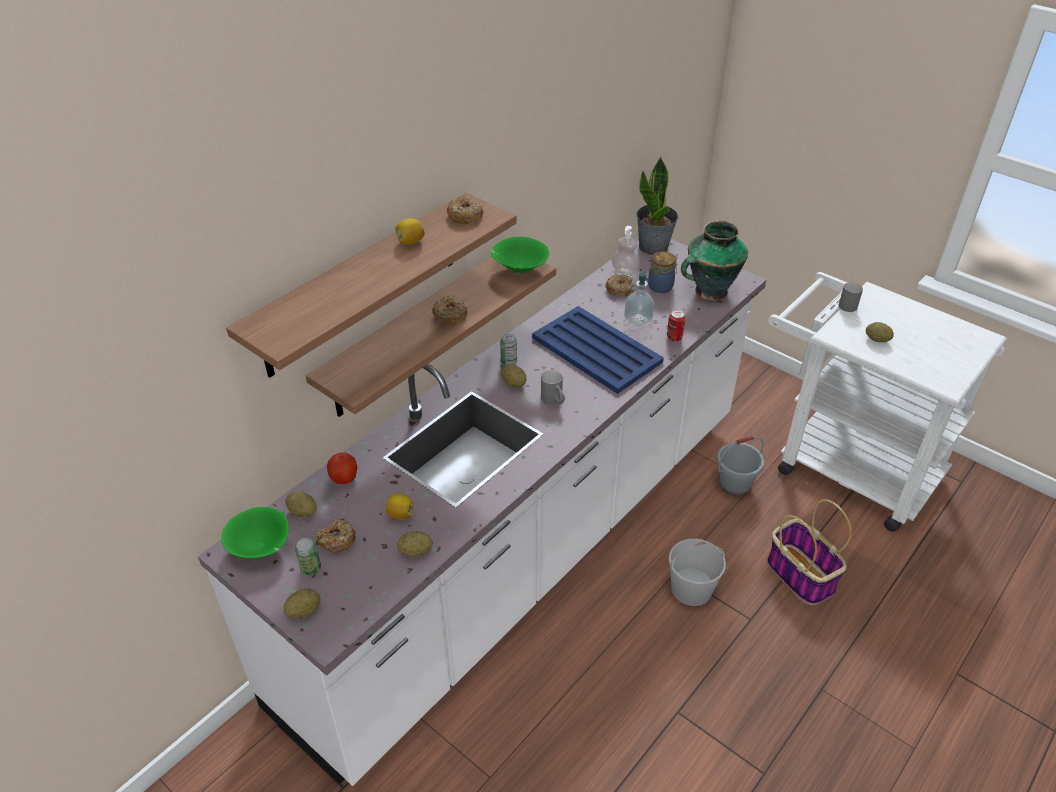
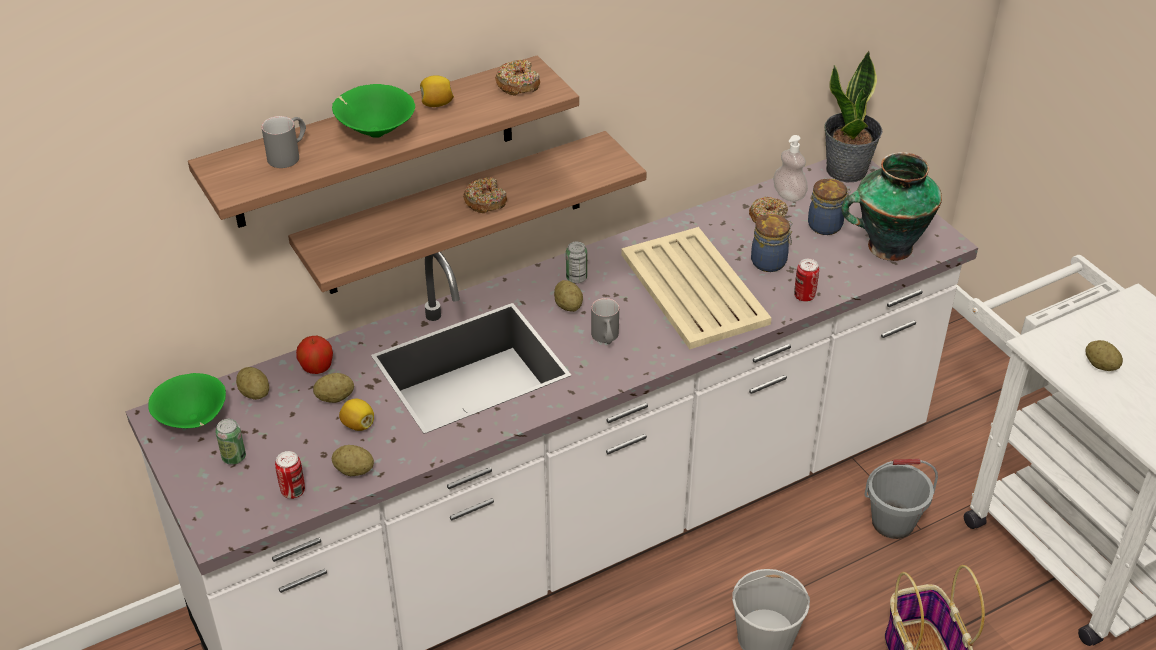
camera: 20 degrees right, 0 degrees up
(304, 611) = (205, 500): potato -> potato (335, 398)
(337, 540) = (276, 434): donut -> none
(374, 582) = (293, 491): none -> can
(519, 270) = (599, 163): green bowl -> green bowl (374, 131)
(596, 349) = (693, 287): blue tray -> beige tray
(638, 319) = (770, 262): soap dispenser -> jar
(847, 303) = (1088, 307): grey mug -> grey mug (289, 154)

